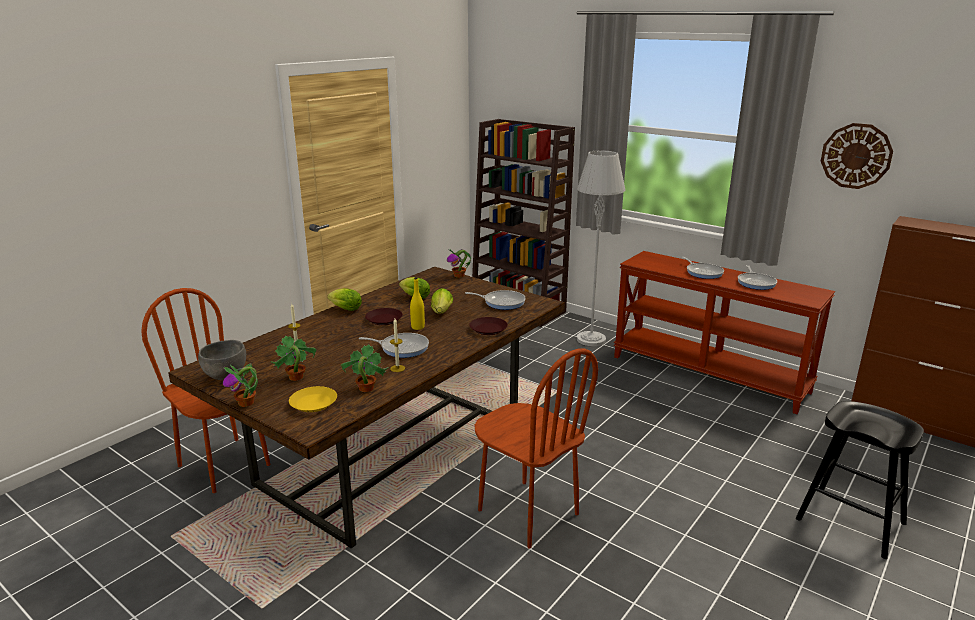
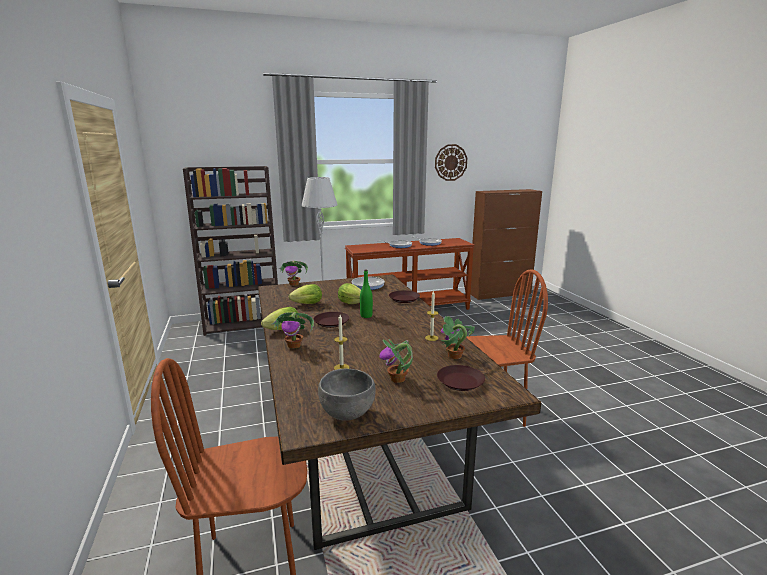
camera: 55 degrees left, 5 degrees down
(246, 403) = (426, 414): potted plant -> potted plant (295, 345)
(313, 403) = (459, 381): yellow plate -> brown plate
(402, 348) = (396, 328): frying pan -> none
(418, 327) = (366, 316): yellow bottle -> green bottle
(850, 521) = (560, 335): black stool -> none

